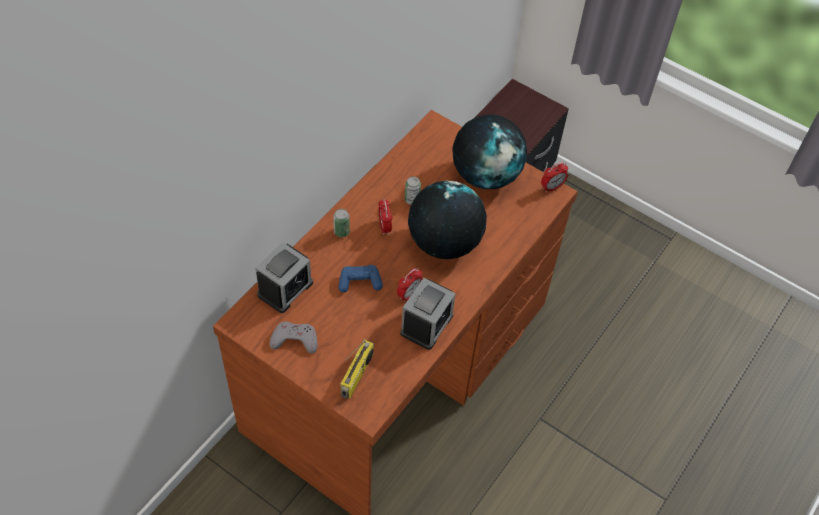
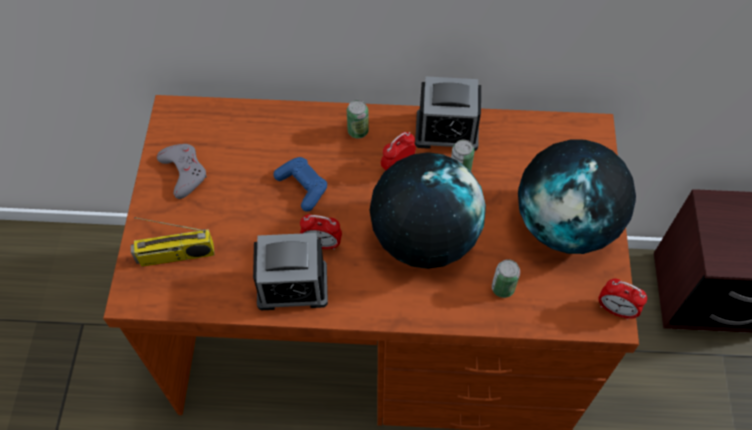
camera: 60 degrees right, 5 degrees up
(285, 289) = (243, 126): alarm clock -> alarm clock (446, 131)
(503, 226) = (502, 288): none -> can

